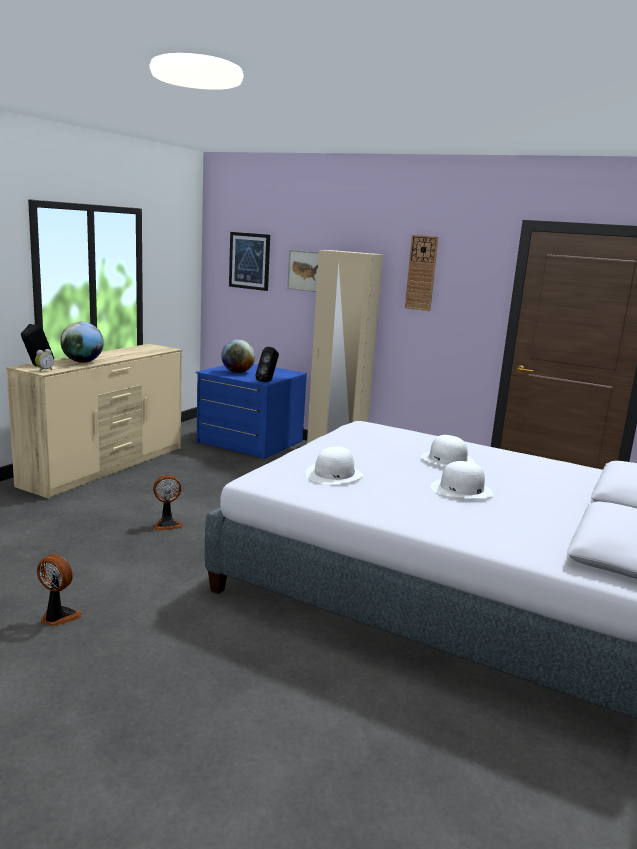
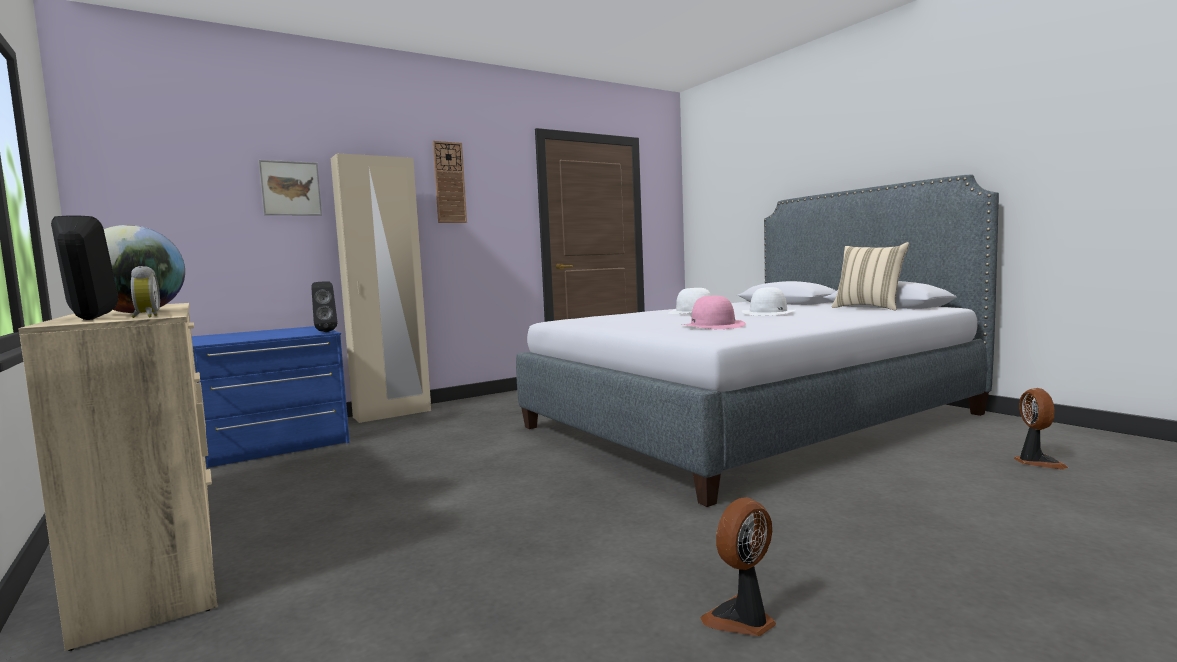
camera: 60 degrees left, 10 degrees down
(167, 524) = (481, 513): fan -> fan (1037, 462)
(237, 372) = (249, 337): globe -> none
(249, 261) = (180, 179): picture -> none
(334, 474) = (713, 326): white hat -> pink hat
(568, 536) = (869, 308): none -> beige pillow

